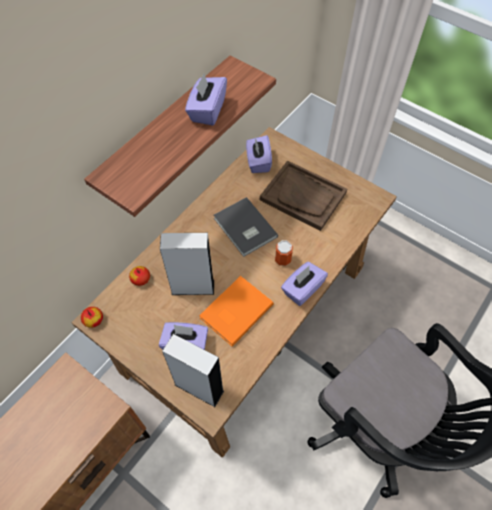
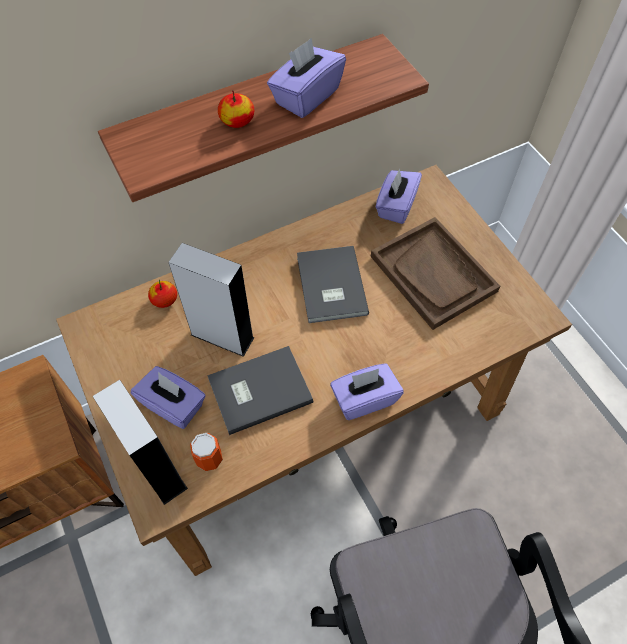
camera: 25 degrees right, 0 degrees up
(93, 320) = (82, 327): apple -> apple (237, 121)
(234, 311) = (258, 389): orange book -> grey book
(283, 259) = (359, 348): can -> can (209, 459)

